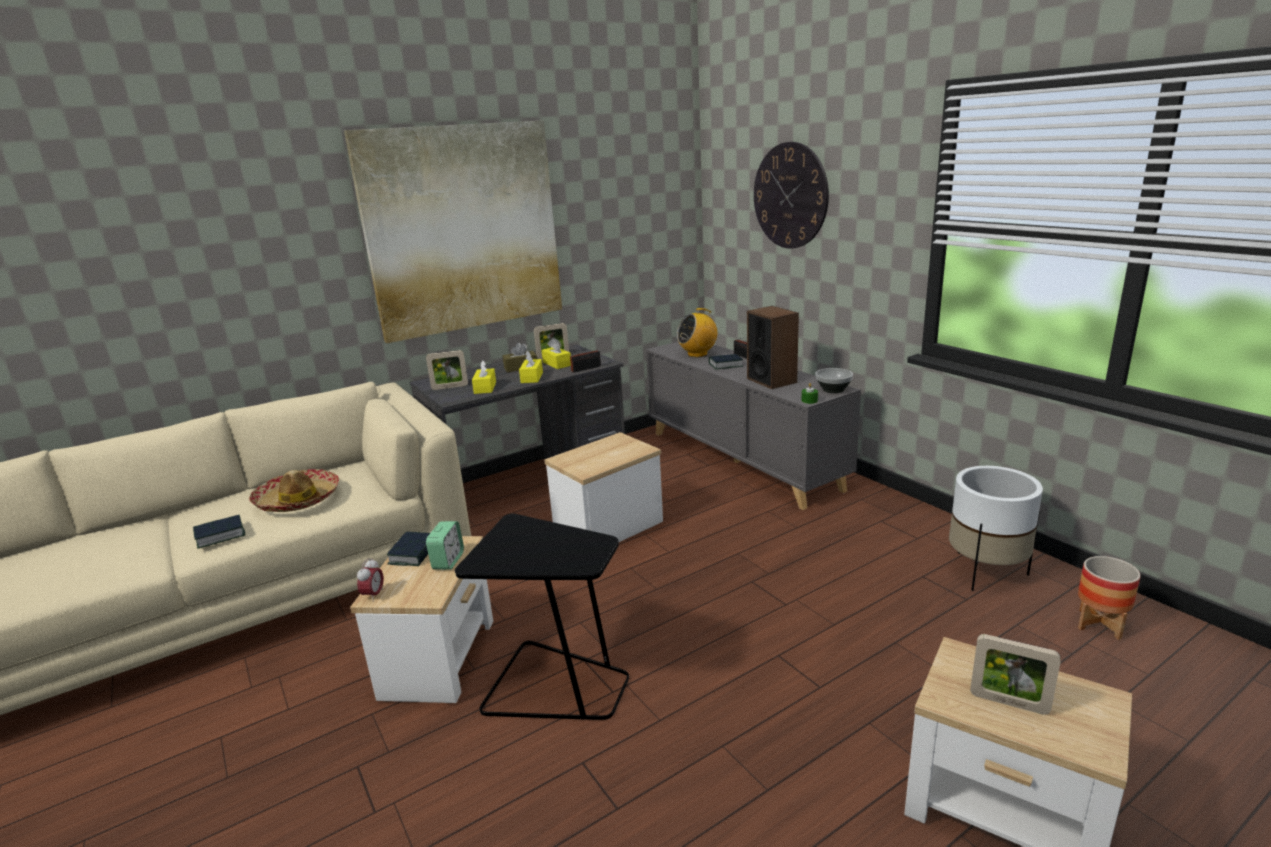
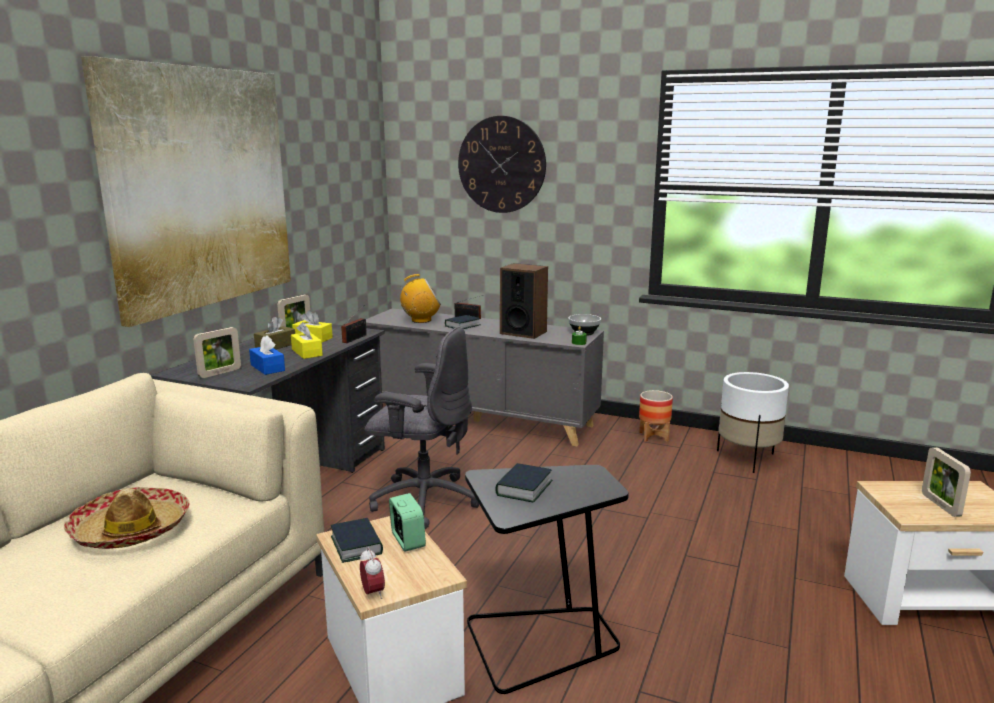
camera: 35 degrees left, 5 degrees down
(220, 536) = (70, 594): book -> book (524, 488)
(485, 387) = (267, 368): yellow tissue box -> blue tissue box
(608, 528) = (423, 500): side table -> grey office chair
(697, 354) = (421, 320): radio -> radio turned 135 degrees counterclockwise
(1009, 702) = (940, 505): picture frame -> picture frame turned 90 degrees clockwise
(1099, 624) = (842, 473): planter -> planter (653, 436)

